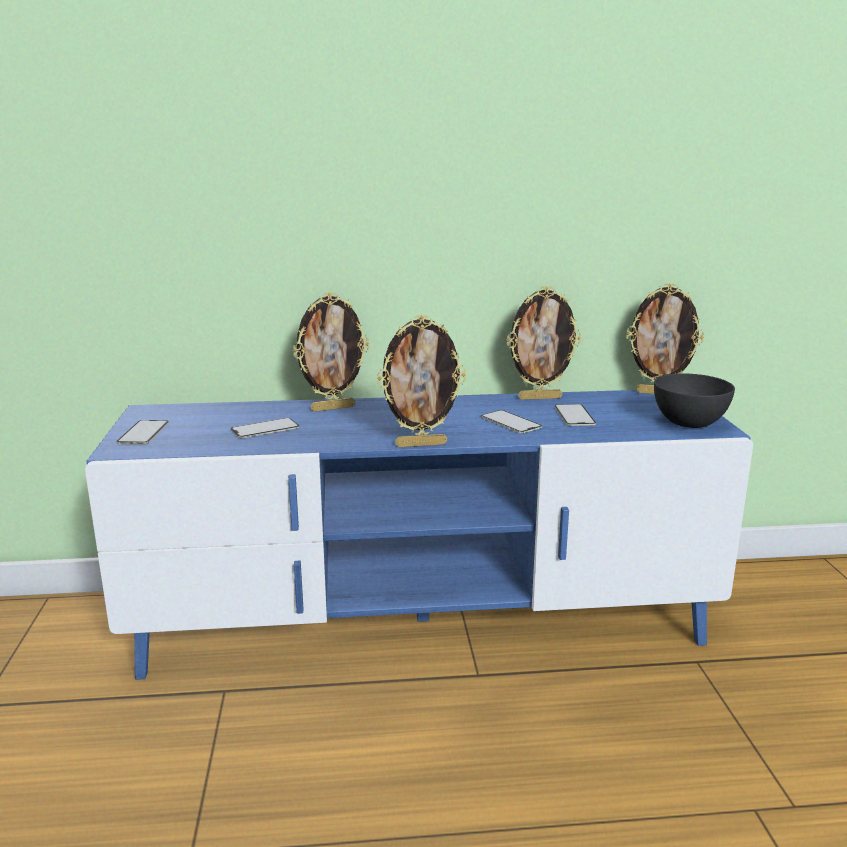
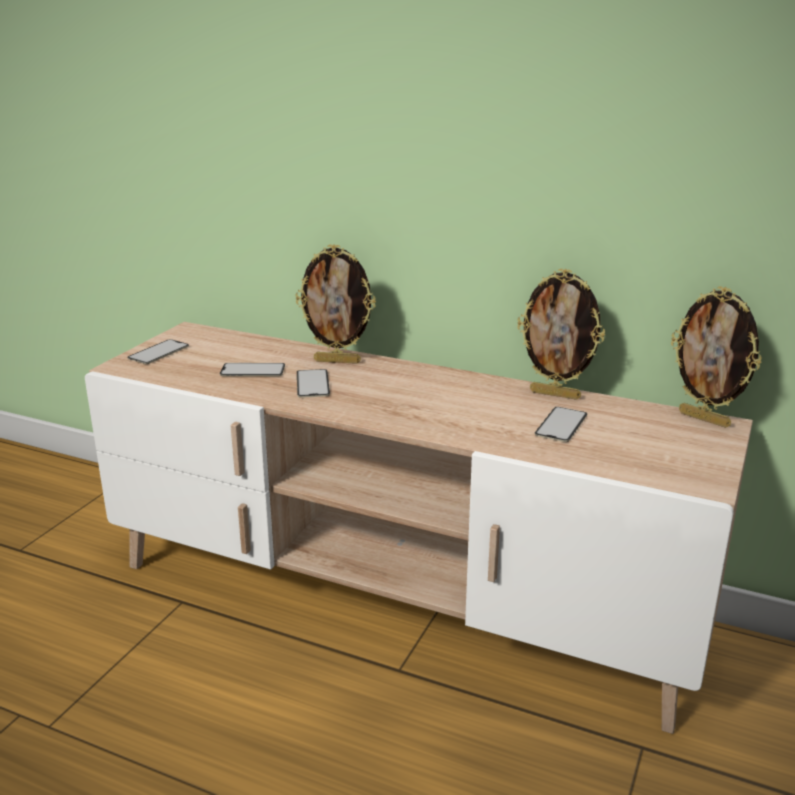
camera: 30 degrees right, 5 degrees up
(421, 444) = (360, 421): picture frame -> none
(423, 621) = (398, 598): blue tv stand -> beige tv stand
(511, 422) = (481, 417): phone -> phone (312, 384)
(688, 423) = (681, 467): grey bowl -> none

